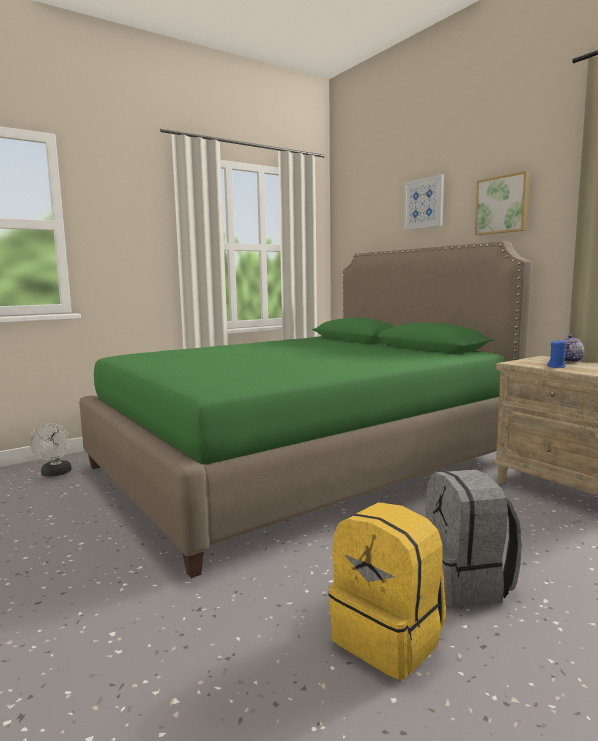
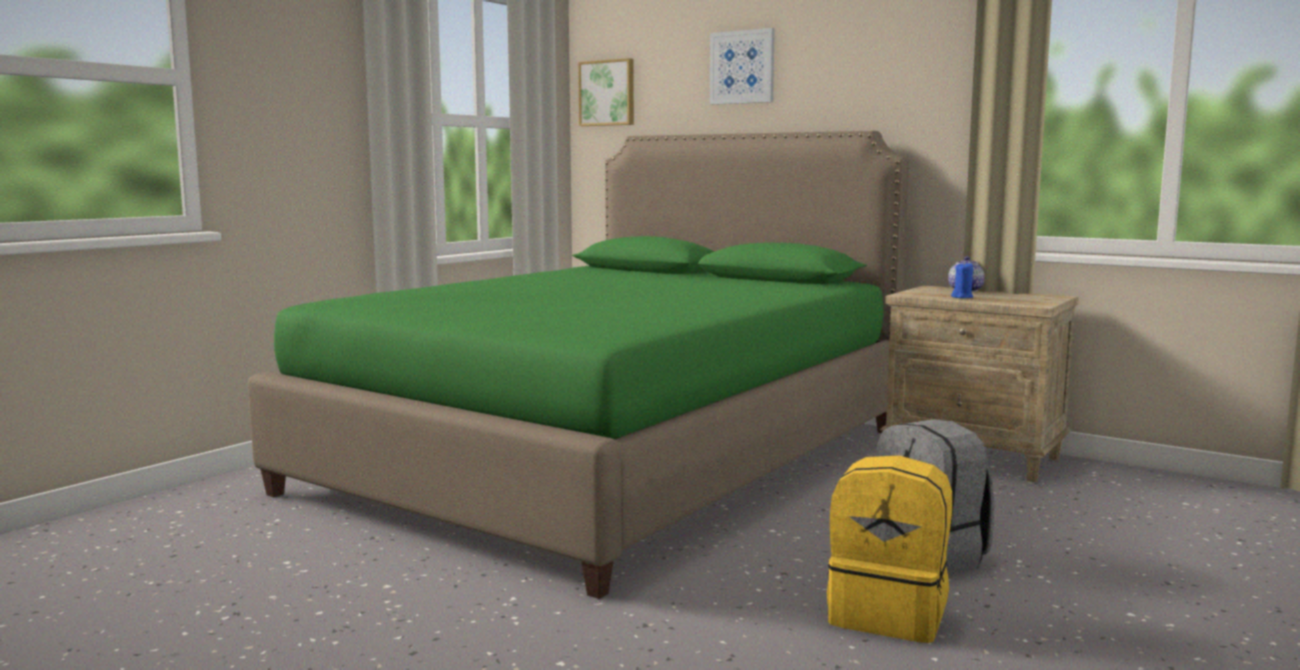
camera: 20 degrees left, 0 degrees up
(55, 474) = (213, 510): white fan -> none
(503, 205) = (865, 80): picture -> picture (608, 93)

